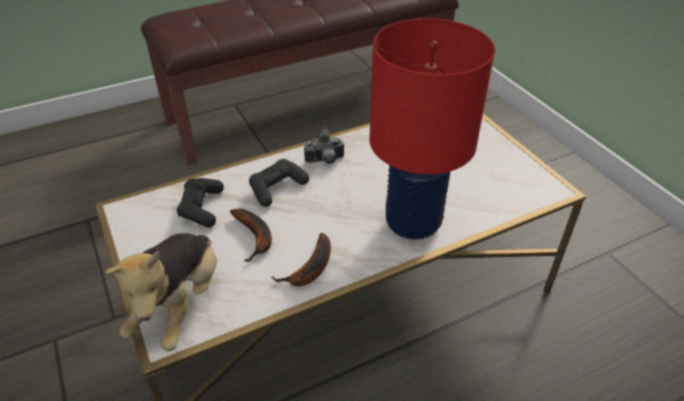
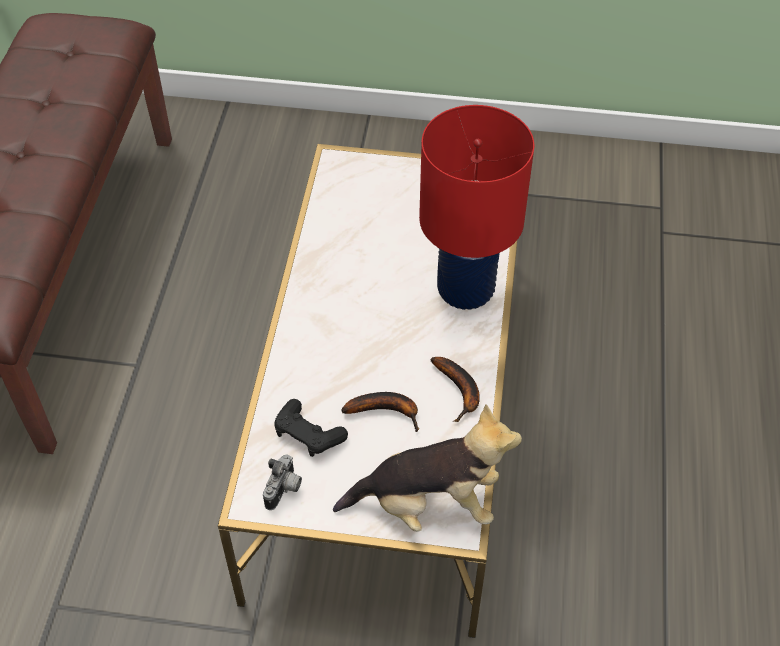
camera: 55 degrees left, 10 degrees up
(180, 305) = (429, 504): plush toy -> plush toy turned 45 degrees counterclockwise
(277, 188) = (331, 361): black game controller -> none
(325, 161) = (324, 304): camera -> camera (284, 490)

